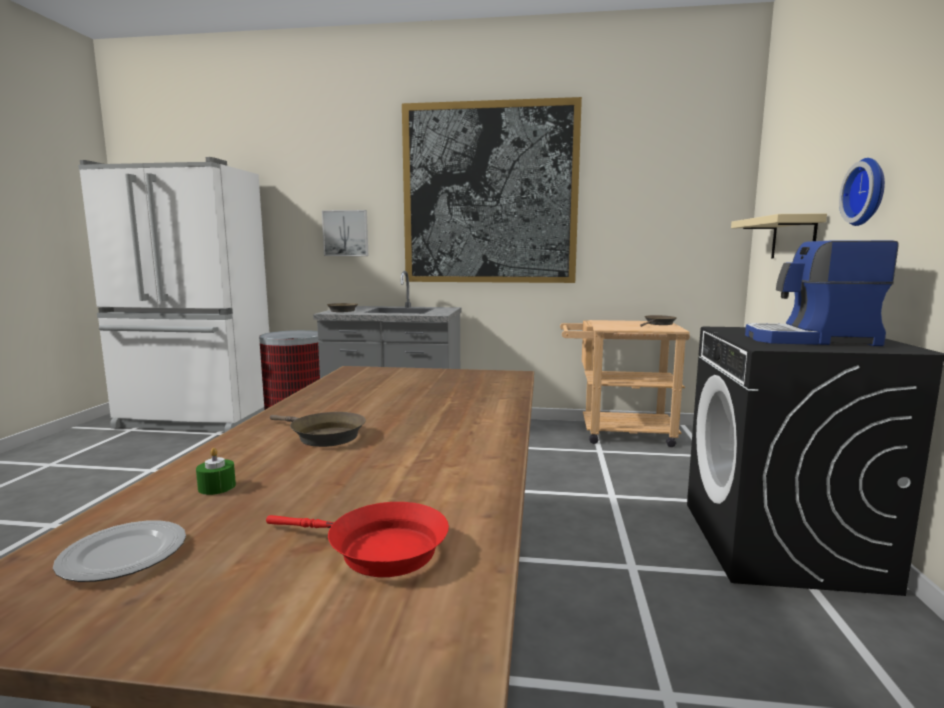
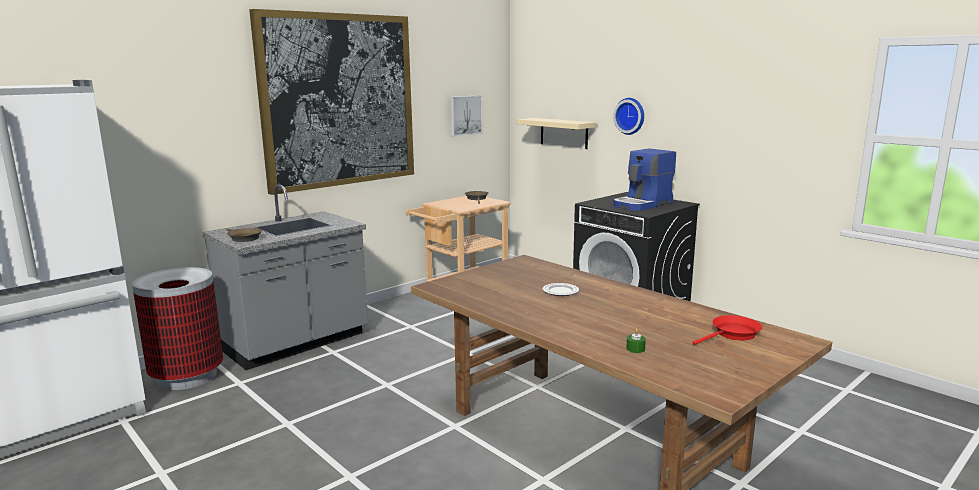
camera: 50 degrees left, 5 degrees up
(124, 556) = (697, 370): plate -> plate (561, 291)
(323, 436) = (584, 319): brown frying pan -> none
(346, 233) = (194, 150): picture -> picture (465, 115)

